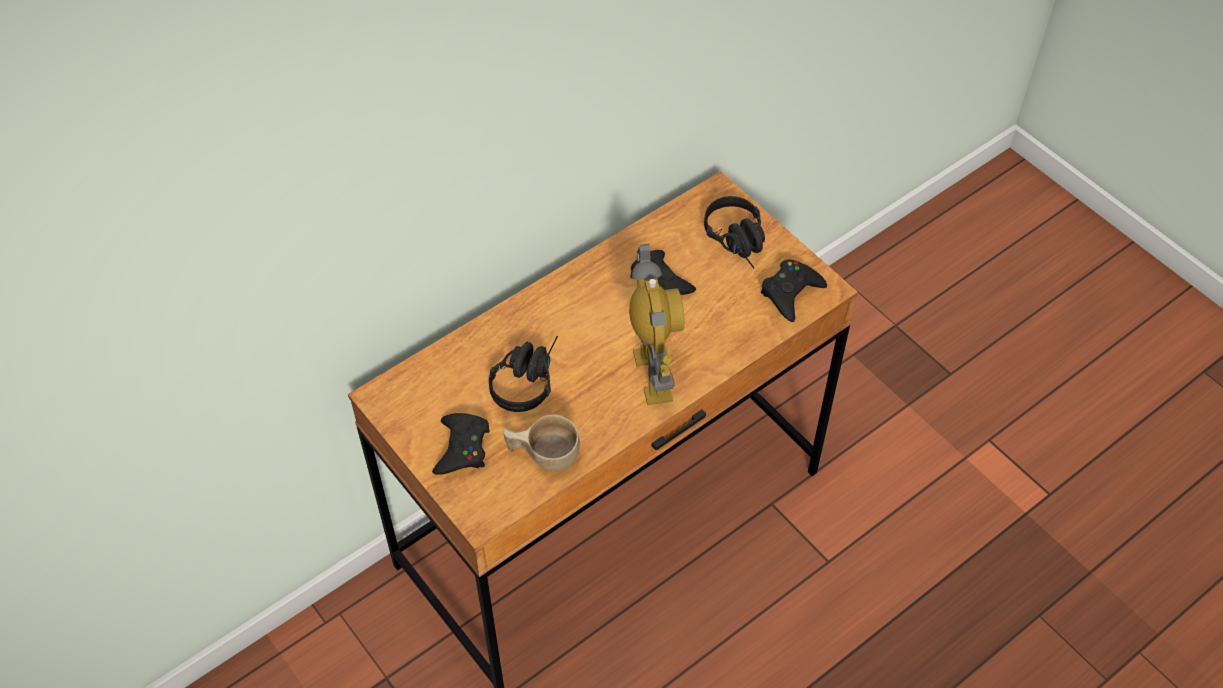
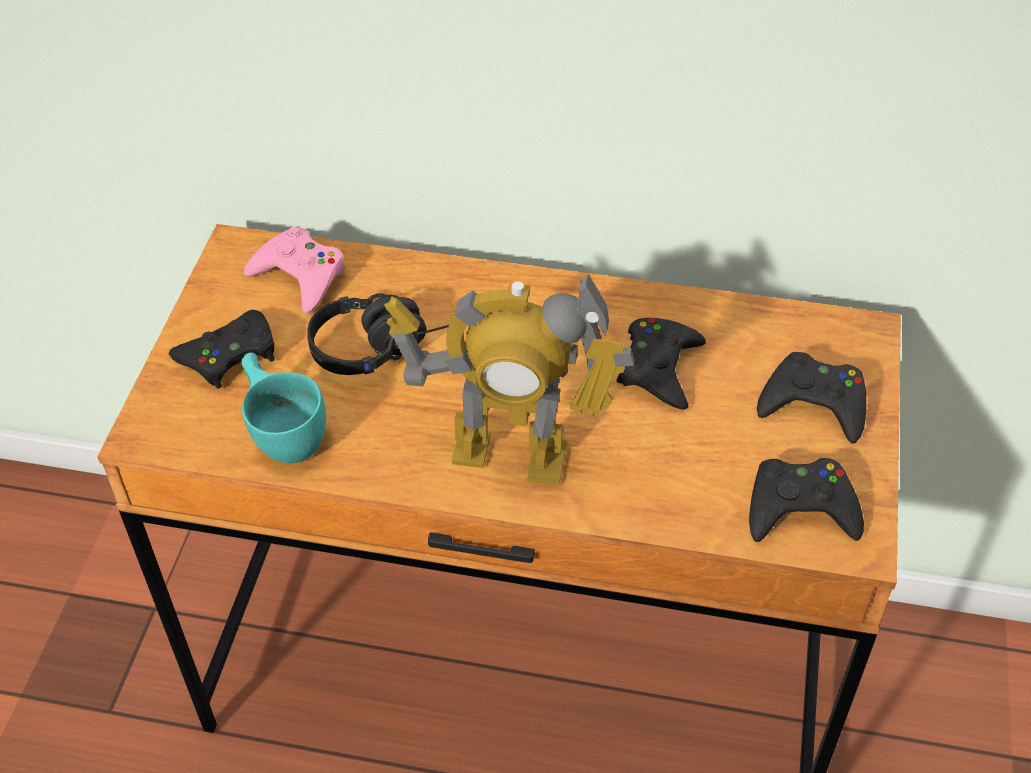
camera: 50 degrees right, 5 degrees down
(436, 381) = (300, 276): none -> pink game controller
(543, 455) = (285, 430): beige cup -> turquoise cup
(653, 375) = (510, 455): toy robot -> toy robot turned 60 degrees clockwise
(739, 242) = (814, 404): black headphones -> black game controller

